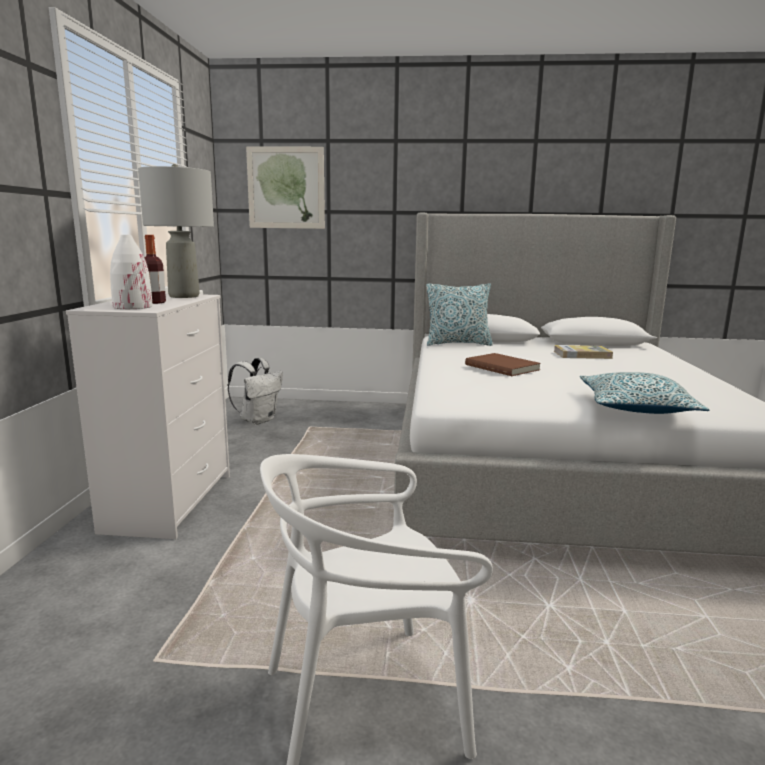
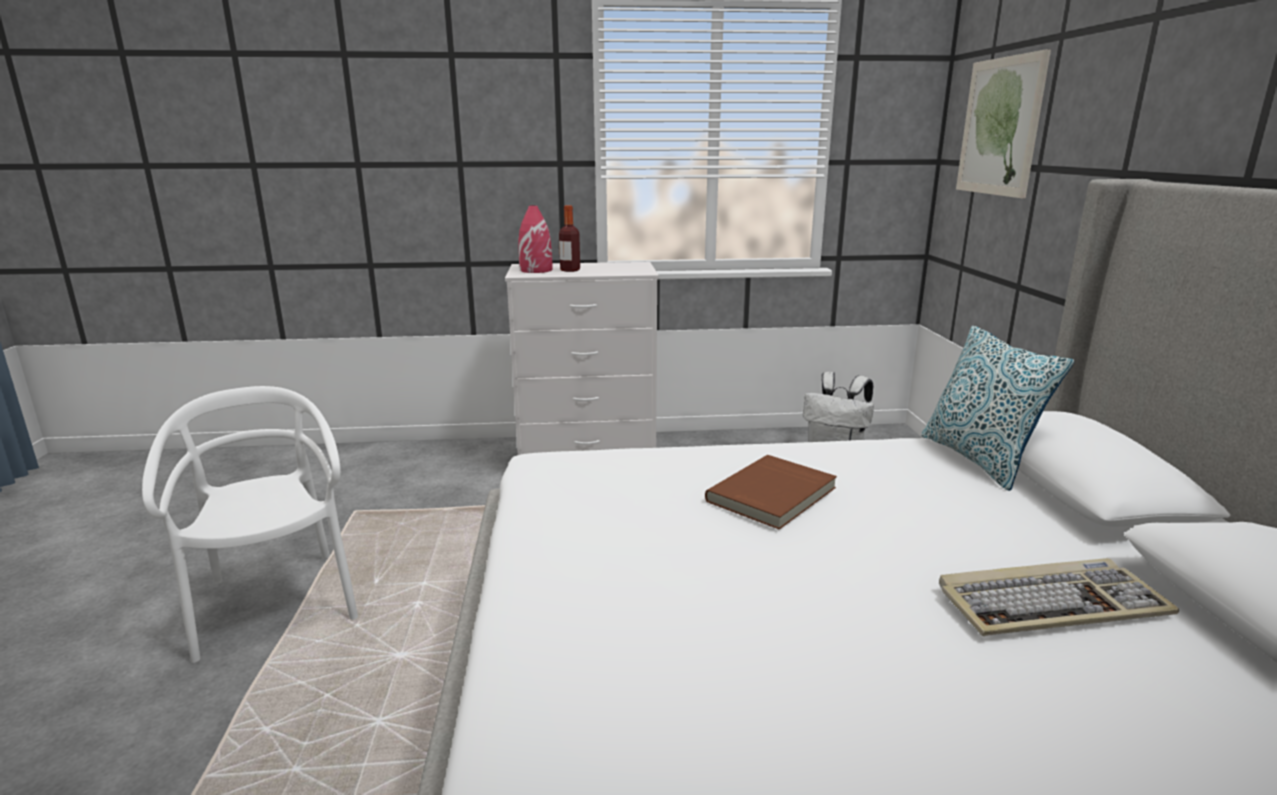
camera: 80 degrees right, 5 degrees up
(132, 307) = (536, 270): white vase -> red vase
(183, 296) = (626, 270): grey table lamp -> none
(582, 355) = (1050, 603): book -> keyboard
(636, 407) = (549, 619): pillow -> none

